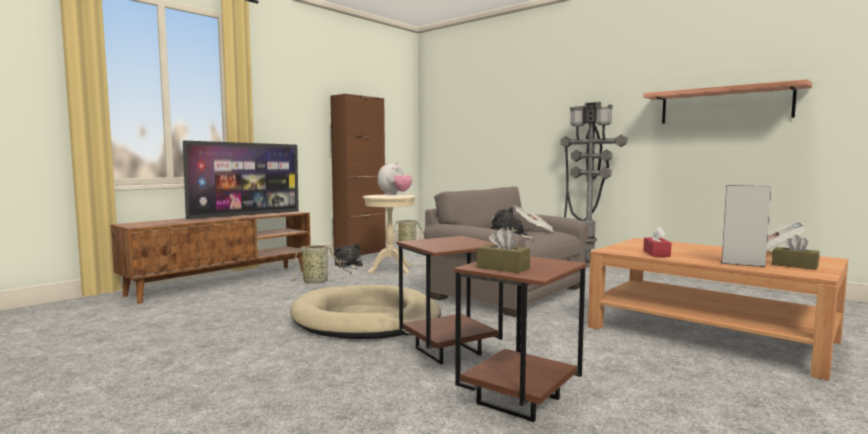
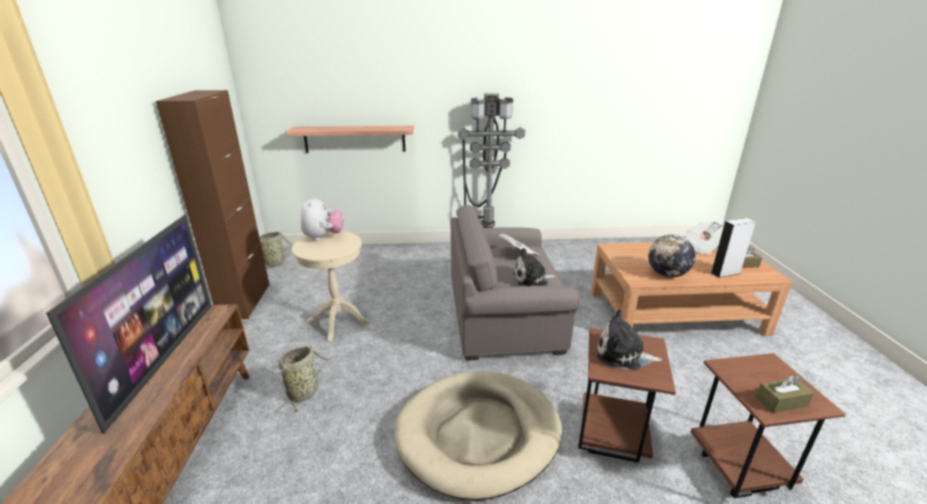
camera: 45 degrees left, 20 degrees up
(349, 265) = (279, 336): plush toy -> plush toy (623, 354)
(656, 254) = (667, 274): red tissue box -> globe
(724, 105) = (600, 101): shelf -> shelf (355, 139)

